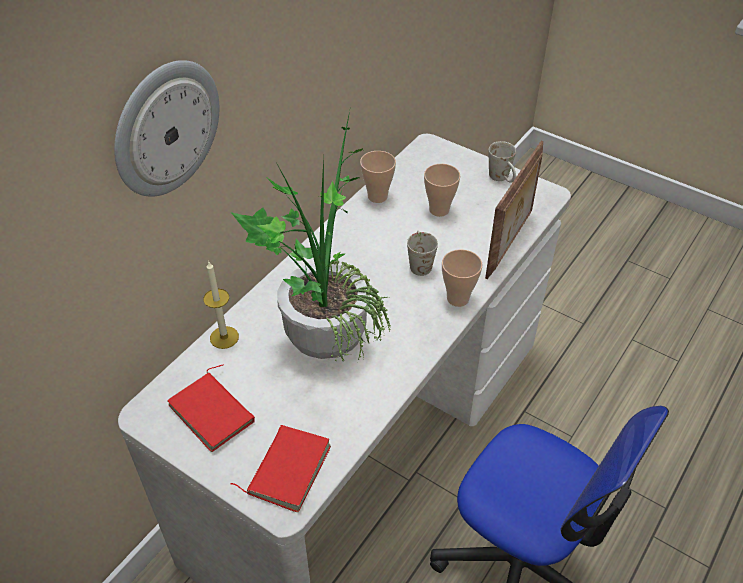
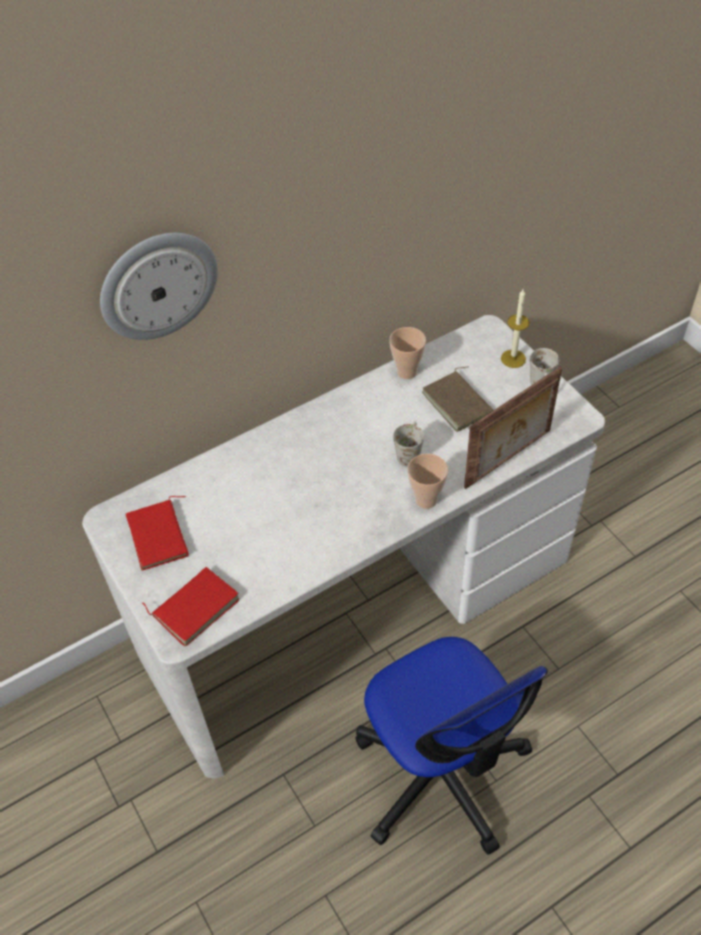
camera: 25 degrees right, 5 degrees up
(224, 337) = (200, 471): candle -> candle (513, 358)
(325, 328) = (290, 490): potted plant -> none
(439, 210) = (459, 403): cup -> brown book

